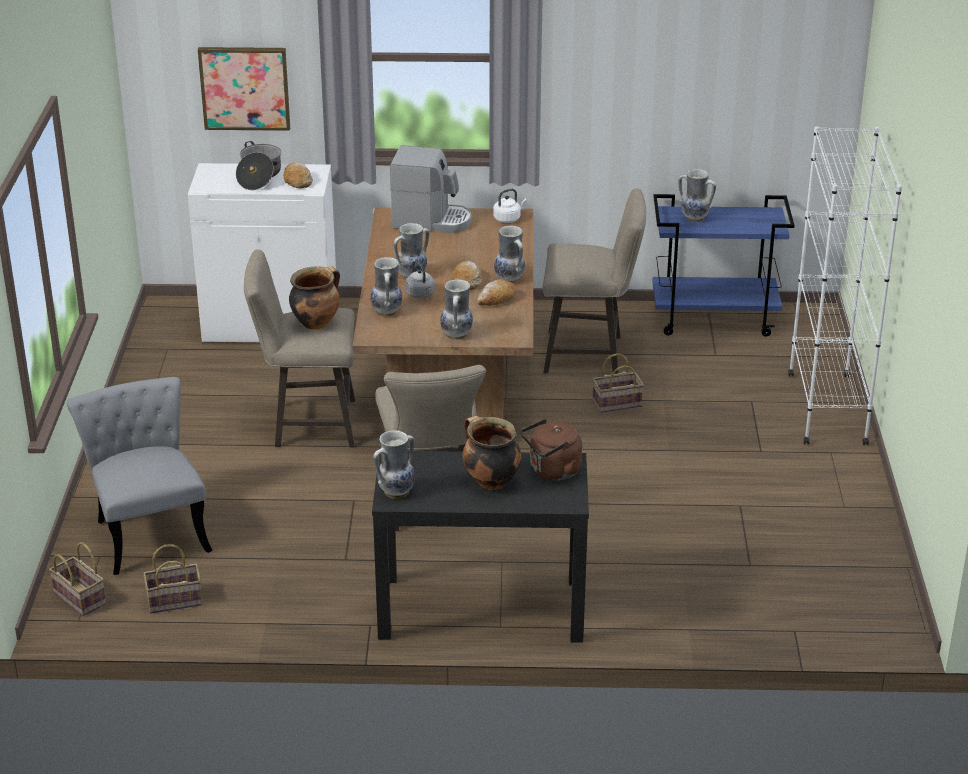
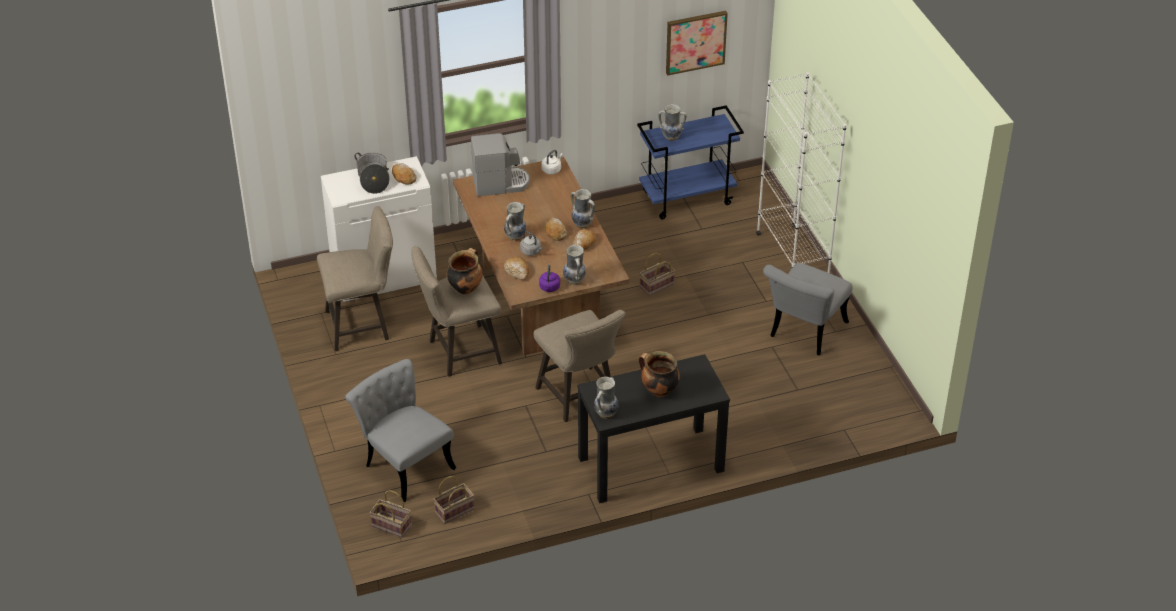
camera: 20 degrees left, 10 degrees up
(245, 88) = (345, 114): picture -> picture (695, 42)
(387, 311) = (517, 271): vase -> bread
(416, 337) = (549, 288): none -> purple kettle
(552, 471) = (692, 373): brown kettle -> none
(590, 354) = (618, 247): beige stool -> beige stool (362, 325)
(796, 499) = (803, 333): none -> grey chair

